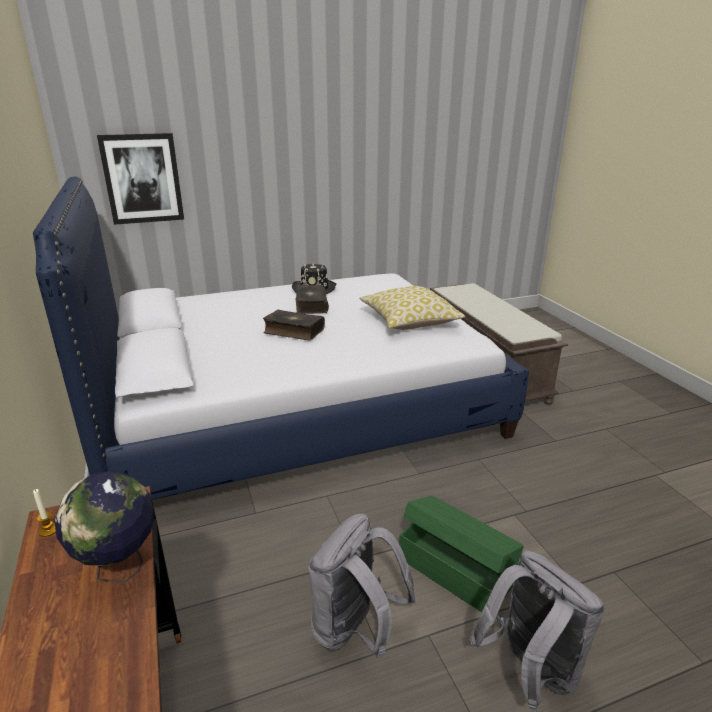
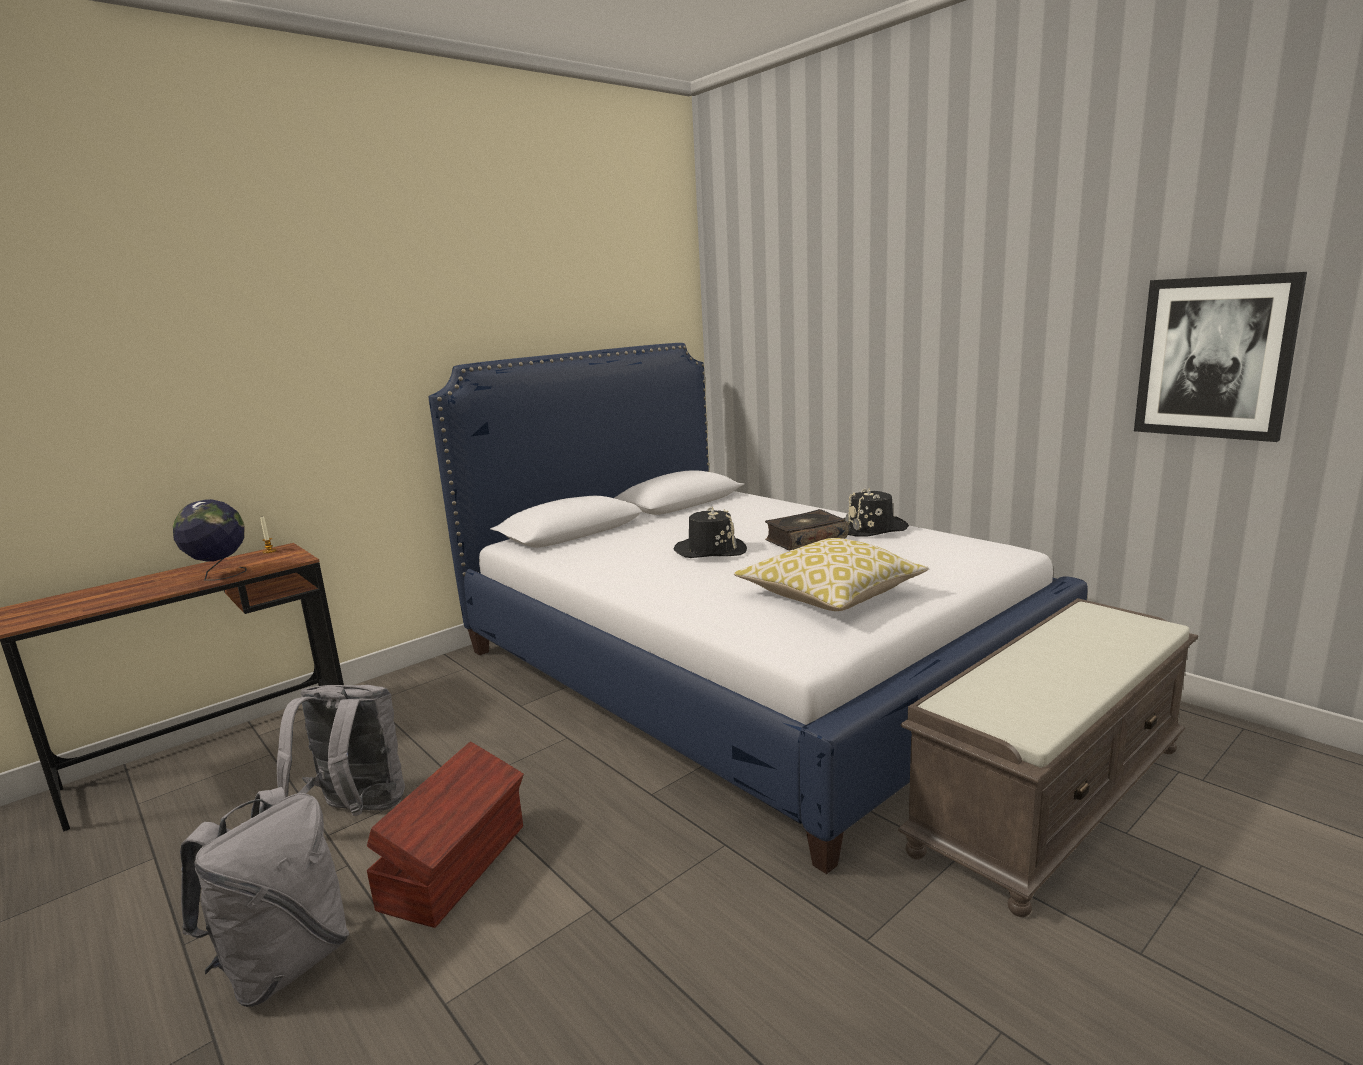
camera: 70 degrees right, 10 degrees down
(142, 179) = (762, 352): picture -> picture (1214, 357)
(293, 331) = (710, 550): book -> black hat
(454, 569) = (457, 865): green storage box -> brown storage box

